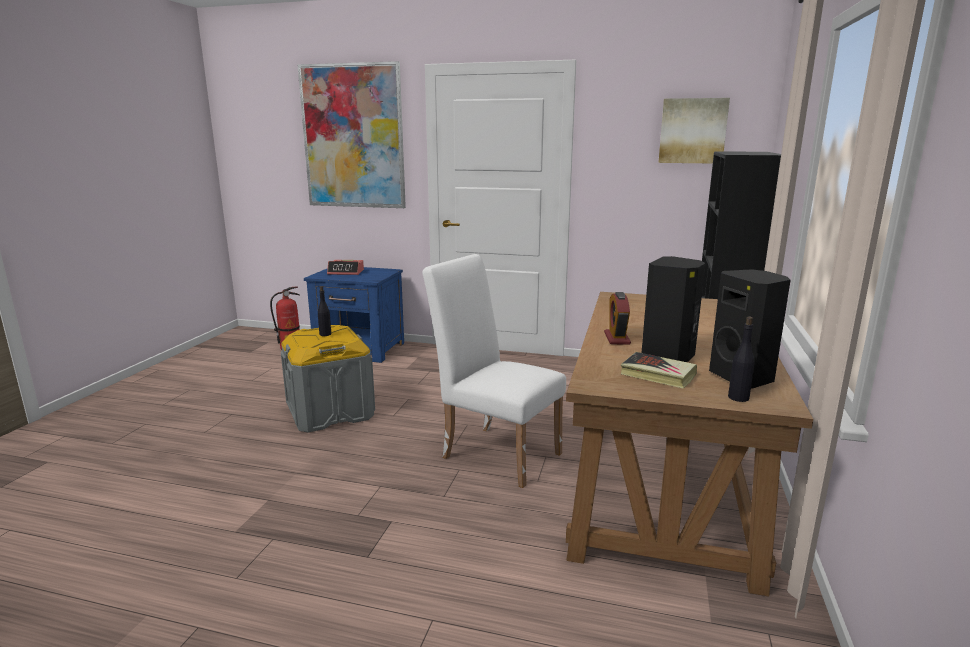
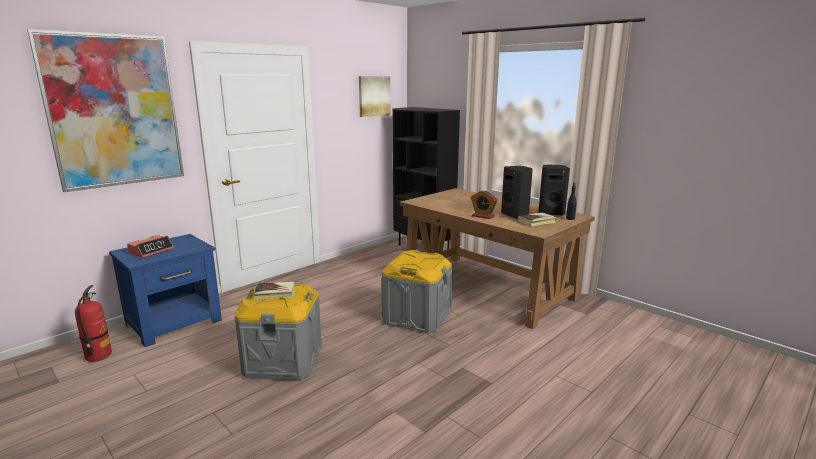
camera: 60 degrees left, 0 degrees up
(325, 334) = (275, 293): black bottle -> book
(495, 452) = (417, 317): white chair -> grey storage box

